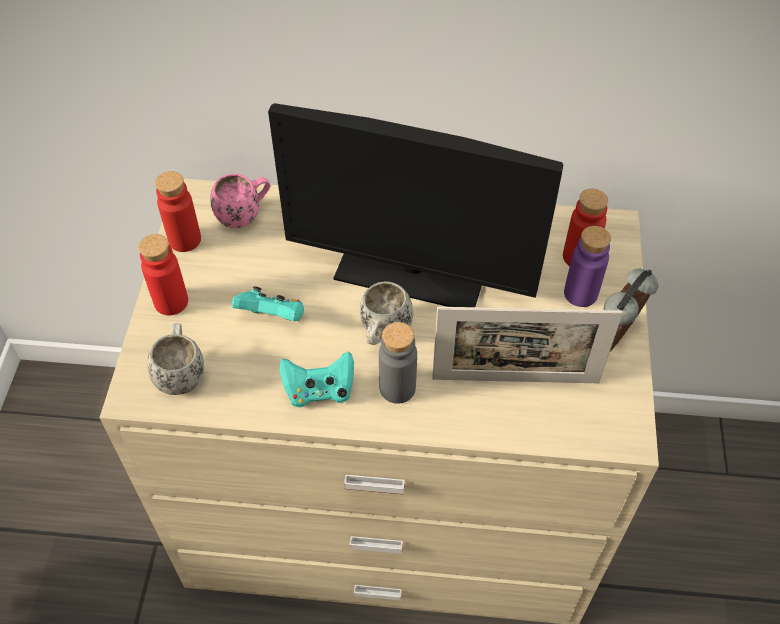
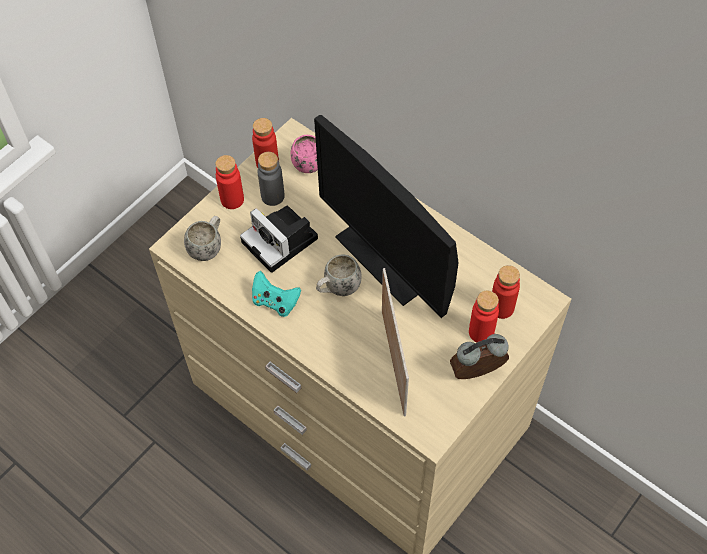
camera: 35 degrees right, 5 degrees up
(273, 317) = (282, 242): turquoise game controller -> camera
(397, 388) = (320, 326): grey bottle -> grey bottle (272, 196)
(515, 380) = (393, 362): picture frame -> picture frame turned 135 degrees counterclockwise
(580, 293) = (481, 332): purple bottle -> red bottle

